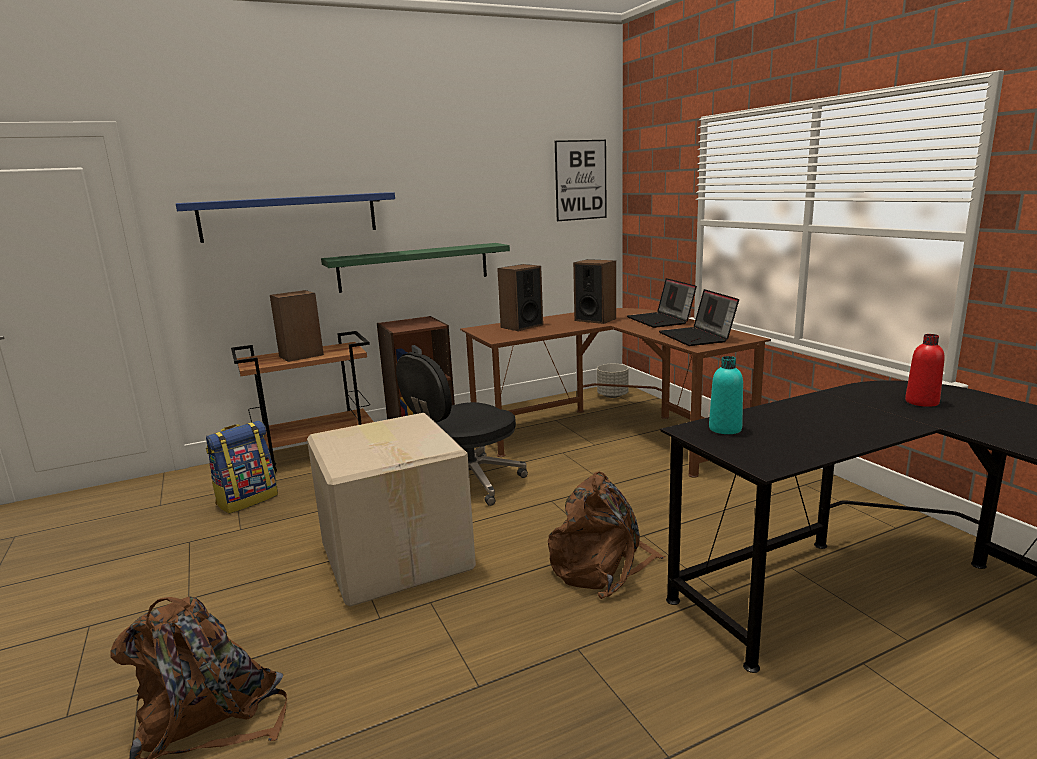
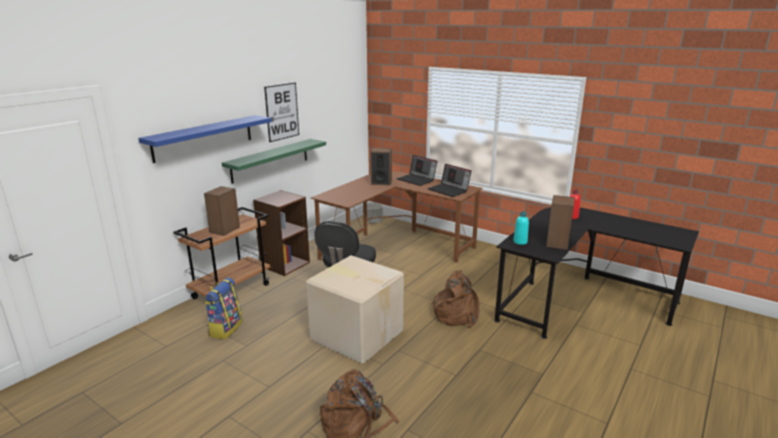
camera: 30 degrees left, 5 degrees up
(521, 326) = (346, 192): speaker -> speaker (557, 243)
(580, 180) = (349, 95): picture -> picture (282, 111)

